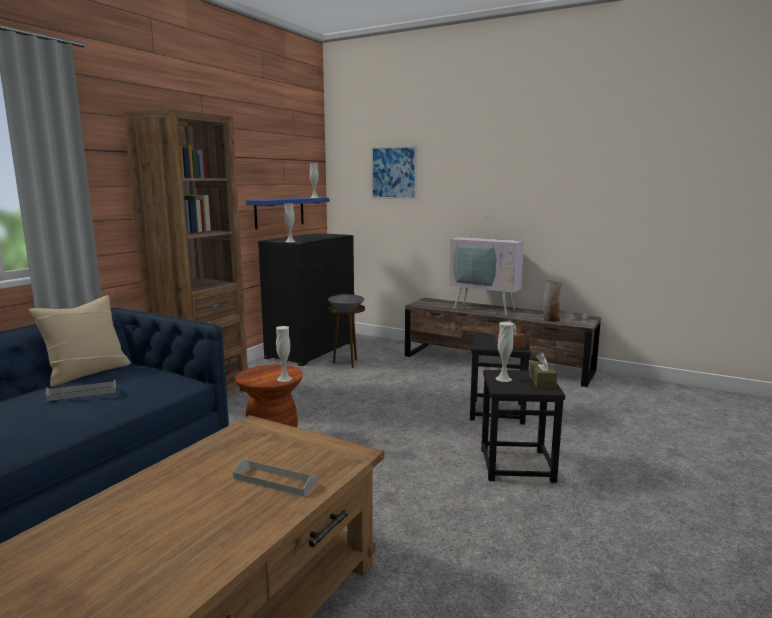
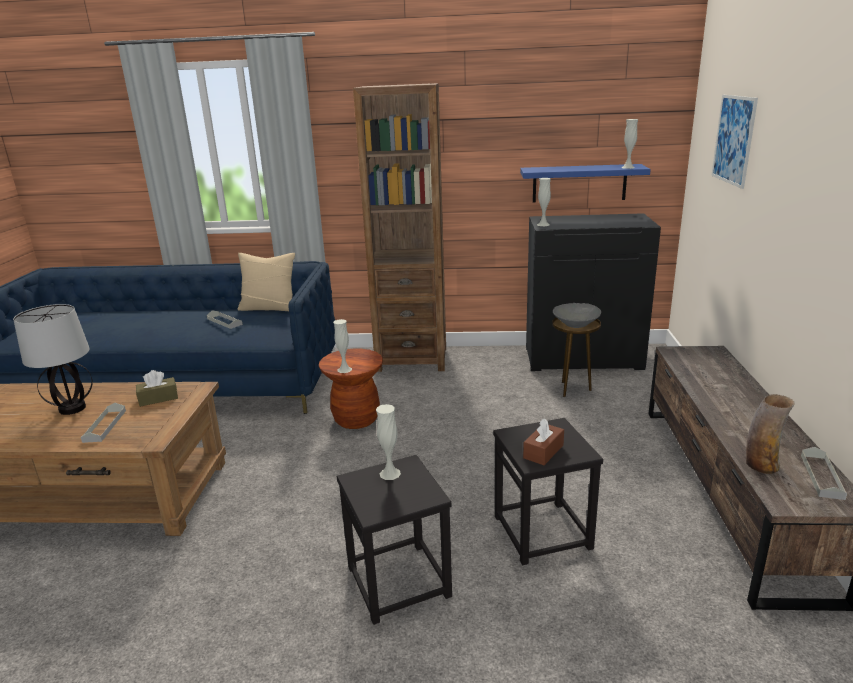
camera: 65 degrees right, 10 degrees up
(179, 505) = (71, 408): none -> table lamp
(486, 308) = (741, 398): television -> none
(542, 381) = (400, 502): brown tissue box -> brown tissue box (158, 398)

